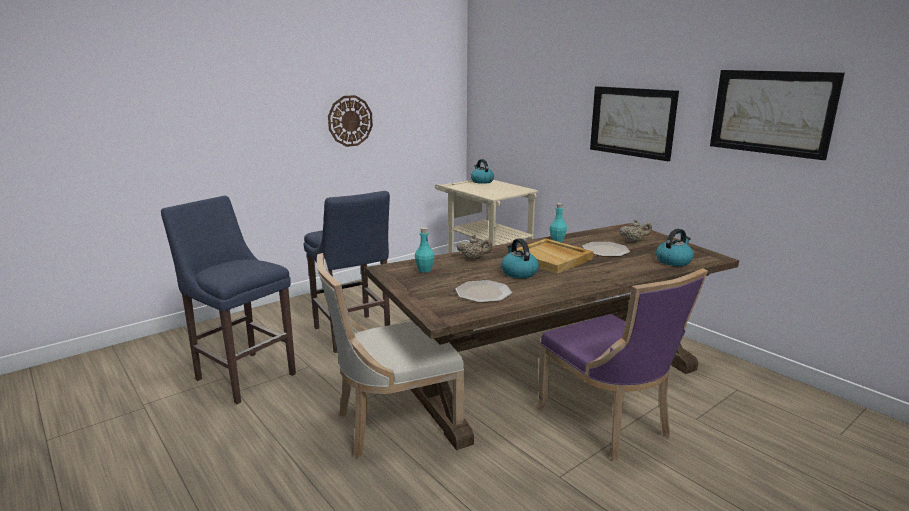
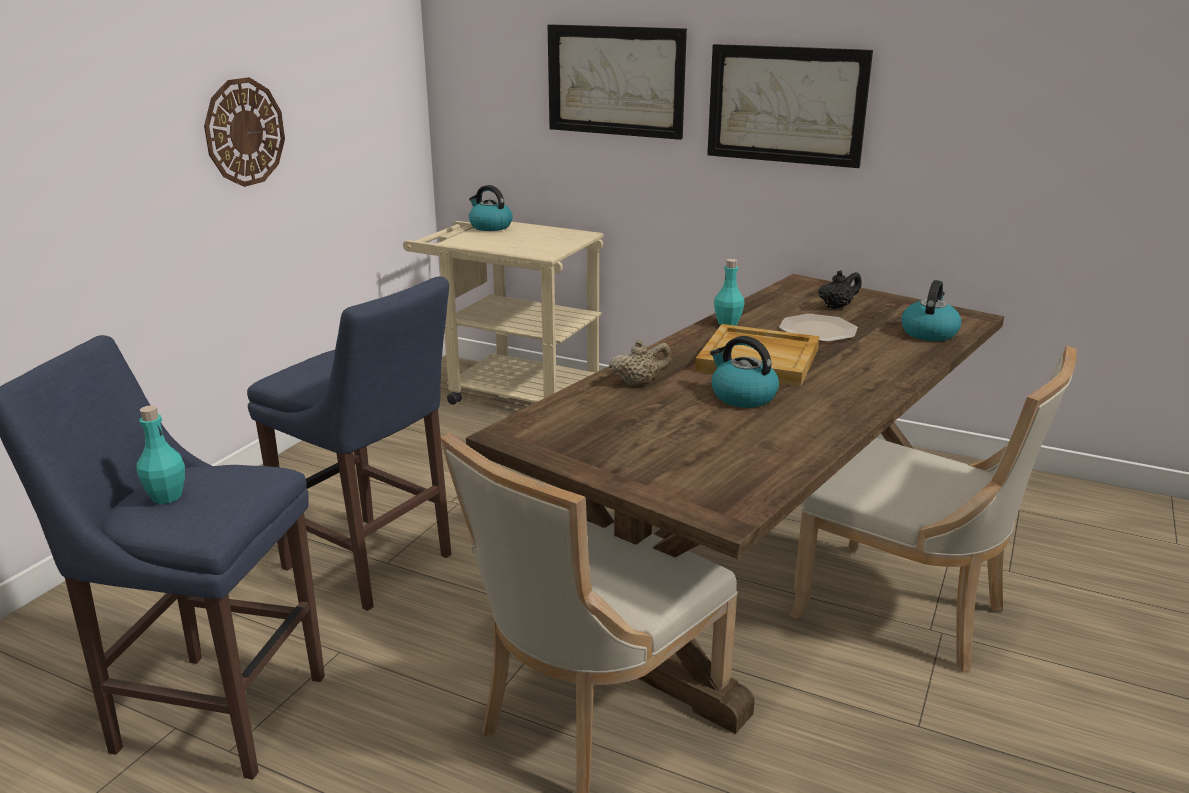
camera: 25 degrees left, 5 degrees up
(424, 270) = (584, 422): turquoise bottle -> turquoise bottle (167, 497)
(483, 292) = (734, 447): plate -> none
(608, 422) = (908, 611): purple chair -> beige chair
(634, 241) = (837, 307): beige teapot -> black teapot
(772, 112) = (1033, 82): picture -> picture (615, 81)

